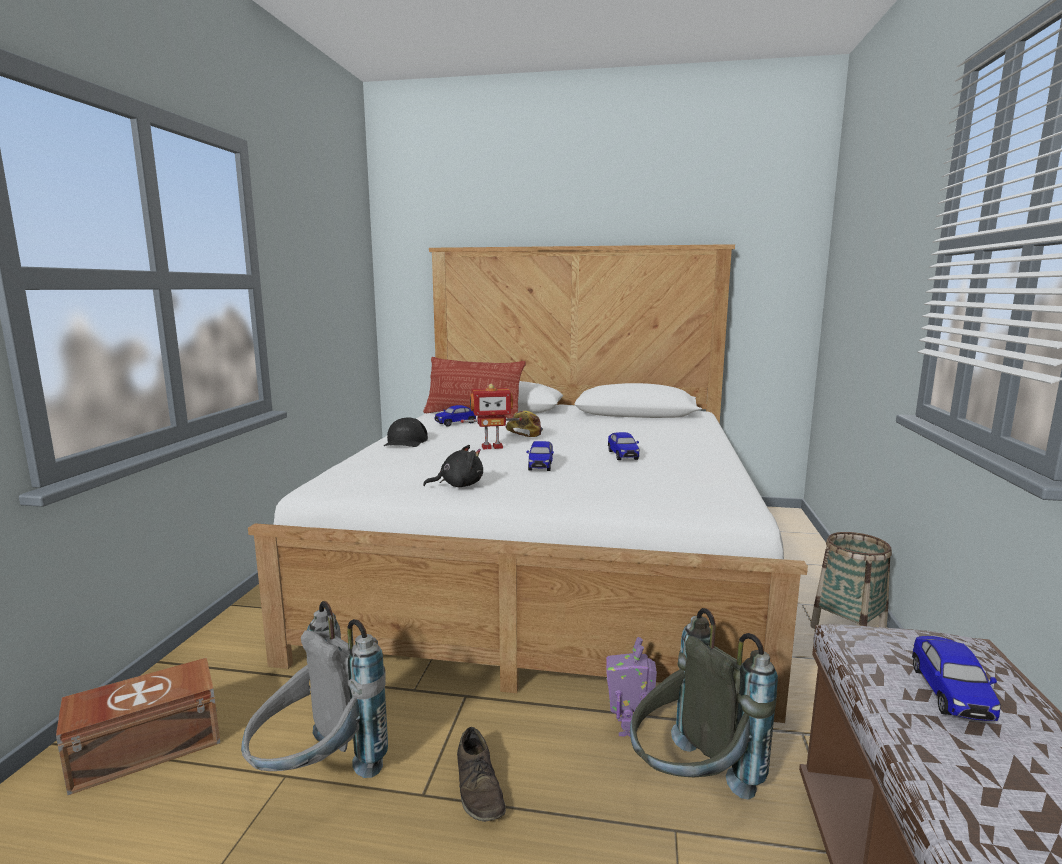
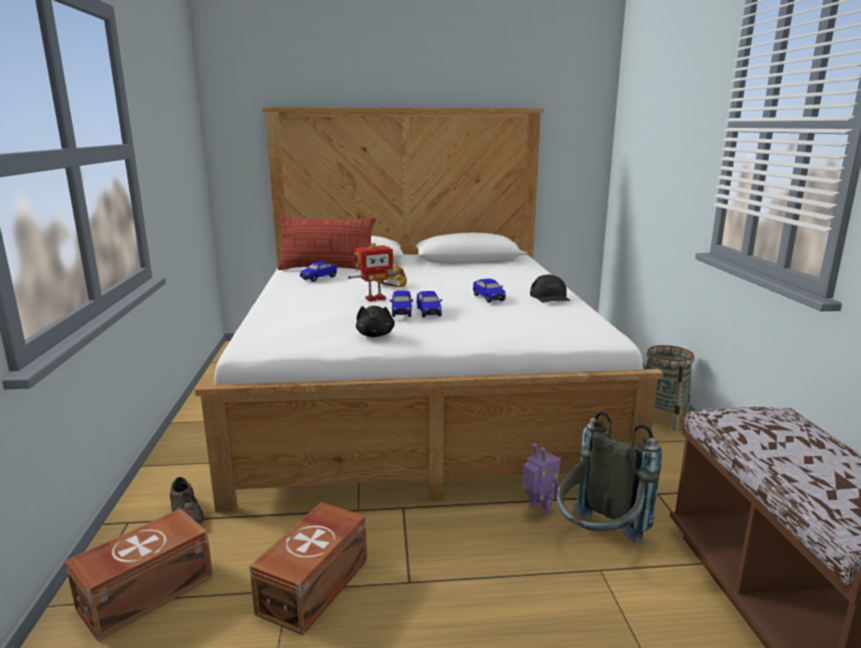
camera: 15 degrees left, 5 degrees up
(318, 776) = (316, 585): grey backpack -> brown storage box
(405, 442) = (290, 299): black cap -> black cap (550, 297)
(458, 485) = (375, 335): black plush toy -> black plush toy turned 120 degrees clockwise
(479, 787) = (449, 569): brown shoe -> brown shoe (186, 512)
(628, 727) = (538, 510): toy robot -> toy robot turned 150 degrees clockwise
(950, 694) = (787, 443): toy car -> toy car (401, 312)

